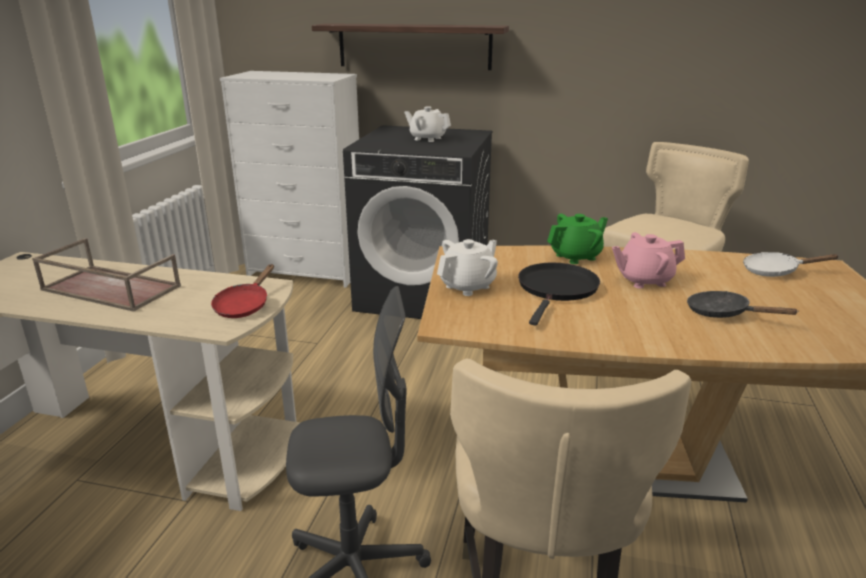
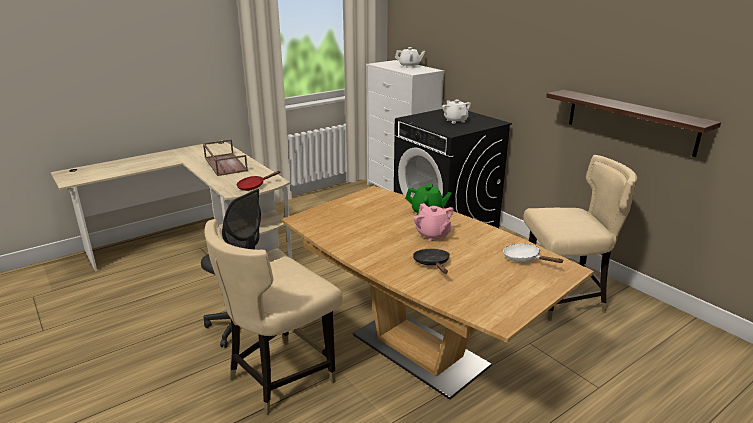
camera: 40 degrees right, 0 degrees up
(414, 46) = (476, 57): shelf -> shelf (630, 121)
(468, 286) = (343, 207): white teapot -> white teapot (409, 66)
(557, 289) = (379, 223): black frying pan -> none
(643, 280) = (432, 235): pink teapot -> pink teapot turned 150 degrees counterclockwise

